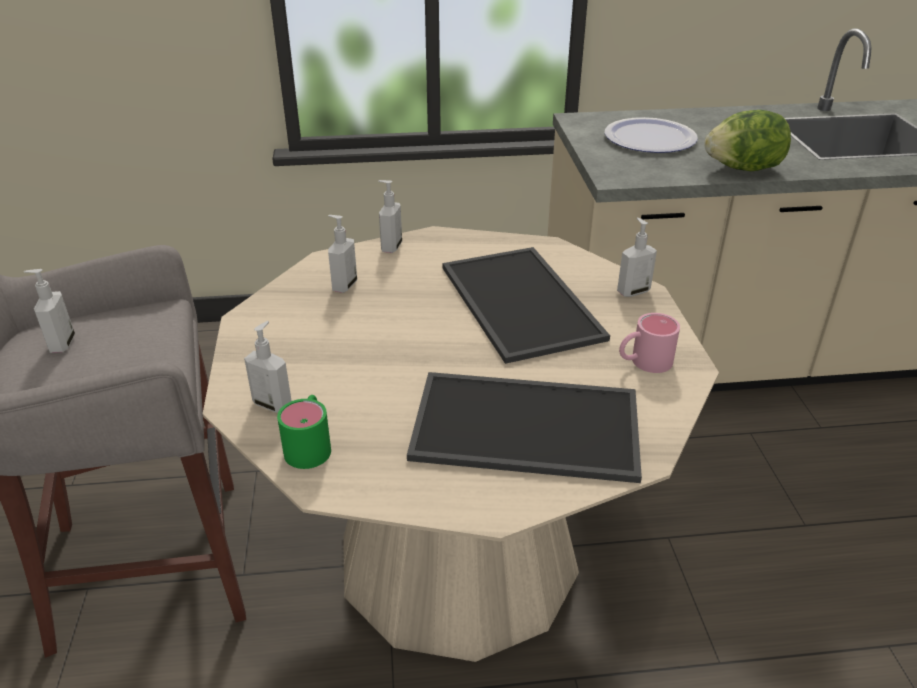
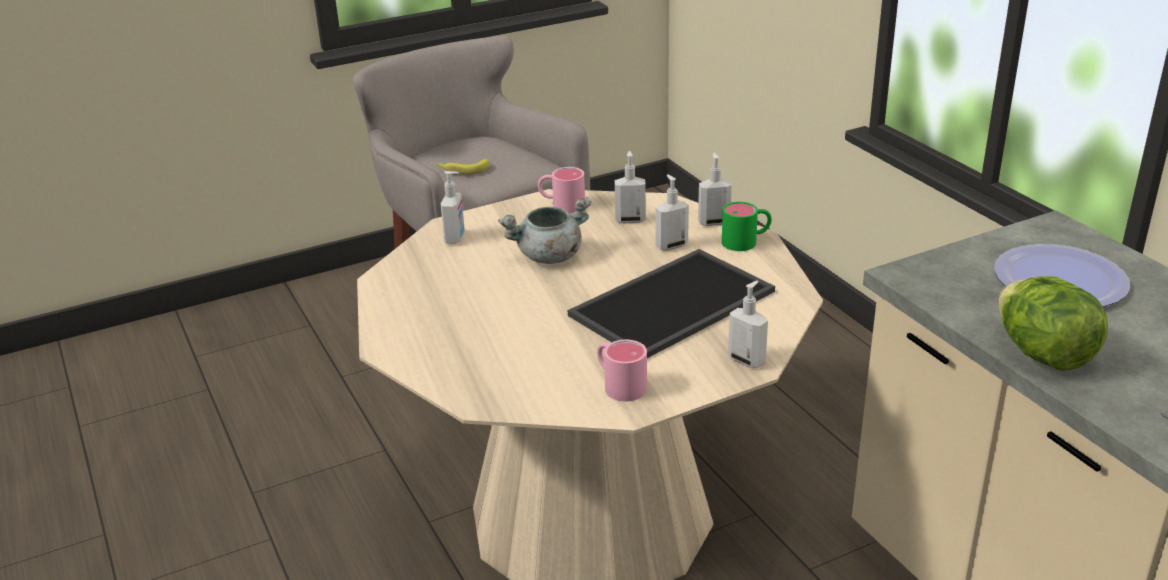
camera: 70 degrees right, 5 degrees down
(61, 344) = (475, 151): soap dispenser -> soap dispenser (671, 245)
(100, 364) = (462, 170): none -> banana
(268, 316) = (561, 204): none -> pink mug
(310, 444) = (420, 263): green mug -> green mug (746, 241)
(376, 349) = (549, 257): none -> grey cooking pot
(523, 428) = (484, 341): tray -> none

